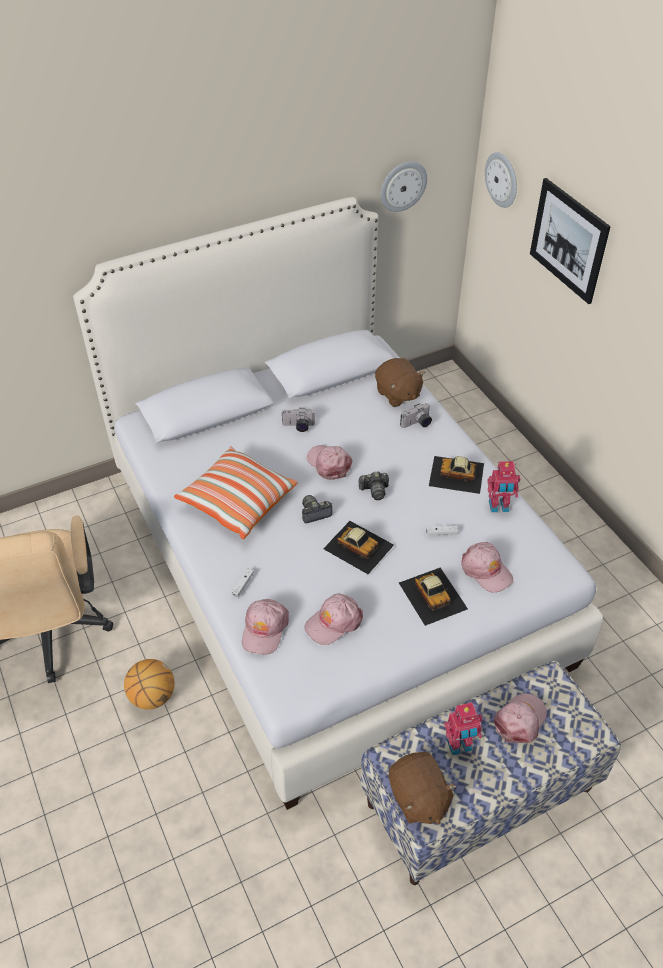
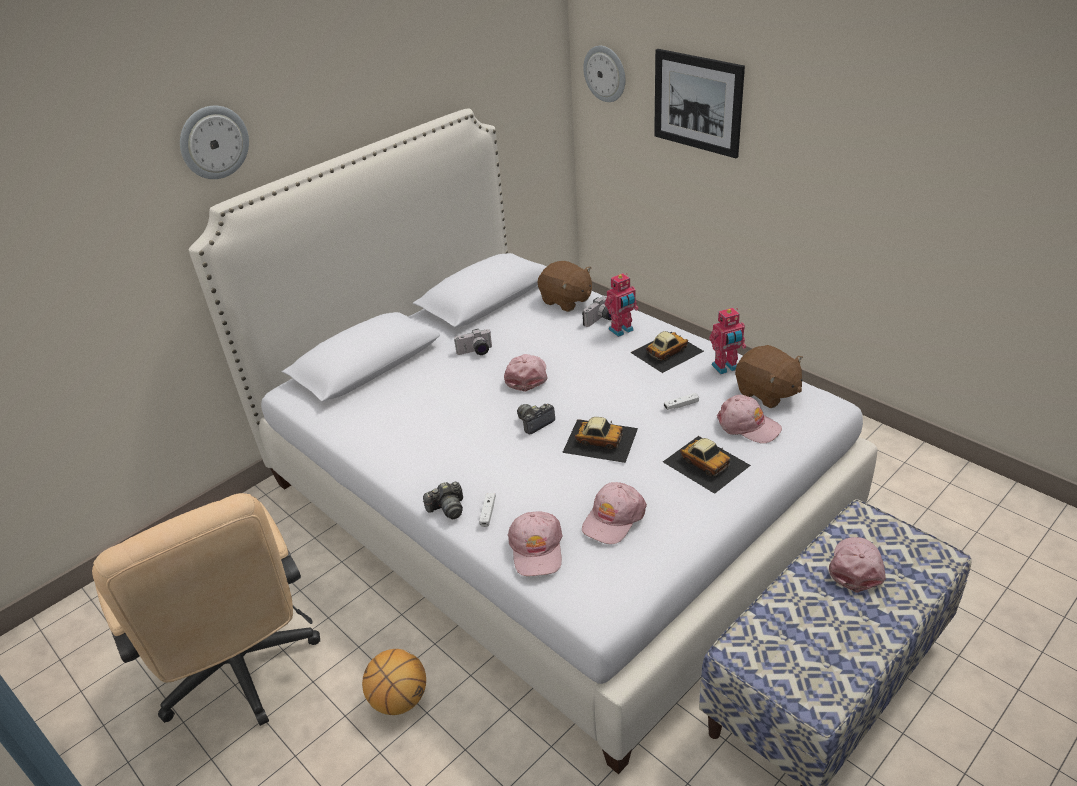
camera: 15 degrees left, 10 degrees down
(237, 502) = (442, 435): pillow -> none
(329, 464) = (526, 375): pink cap -> pink cap turned 60 degrees clockwise
(374, 490) = (588, 386): camera -> camera (447, 508)
(402, 186) = (509, 98): wall clock -> wall clock (213, 142)
(418, 798) = (794, 683): brown plush toy -> brown plush toy (767, 393)
(457, 474) = (666, 351): toy car -> toy car turned 150 degrees clockwise
(459, 746) = (808, 613): toy robot -> toy robot (622, 330)

